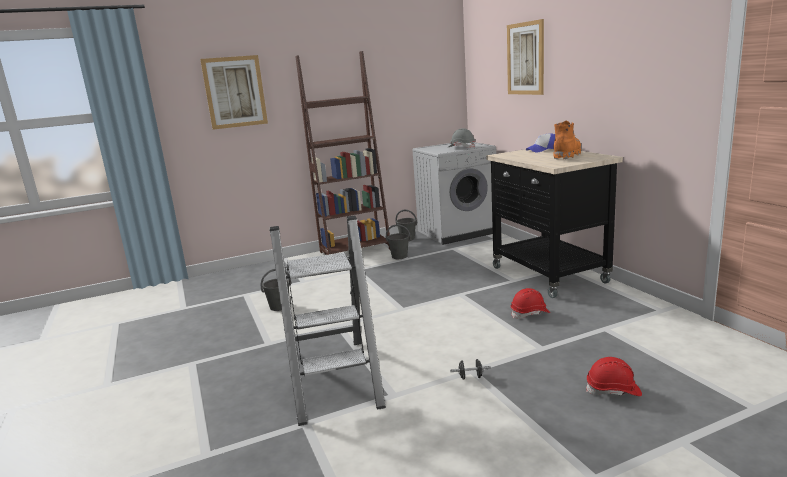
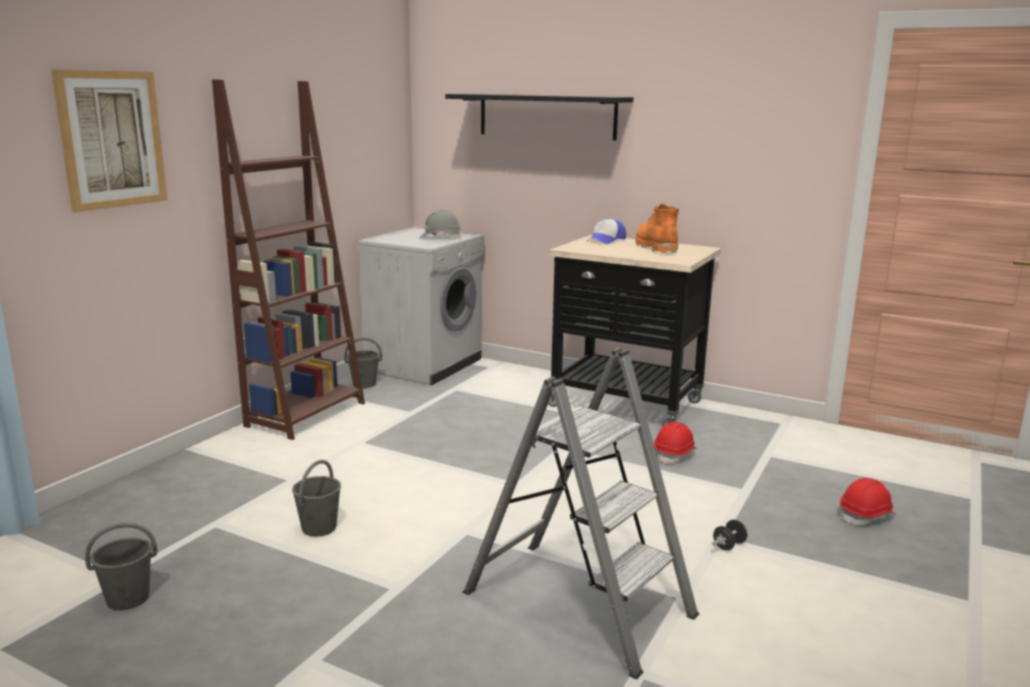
camera: 40 degrees left, 0 degrees up
(400, 256) = (395, 412): grey bucket -> grey bucket (129, 598)
(525, 58) = (546, 116): picture -> black shelf

